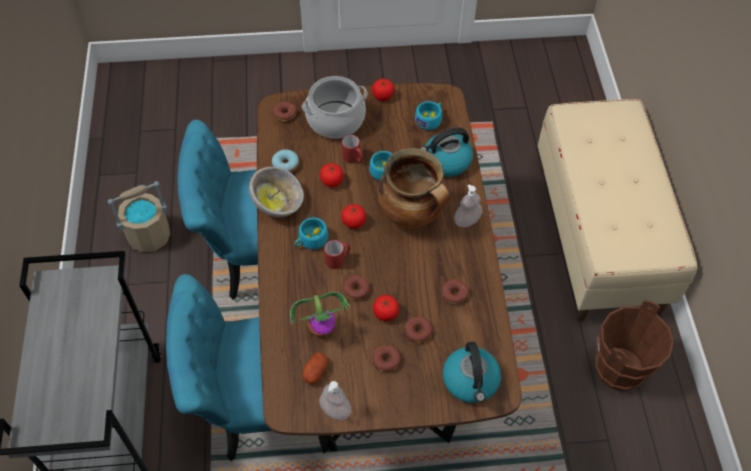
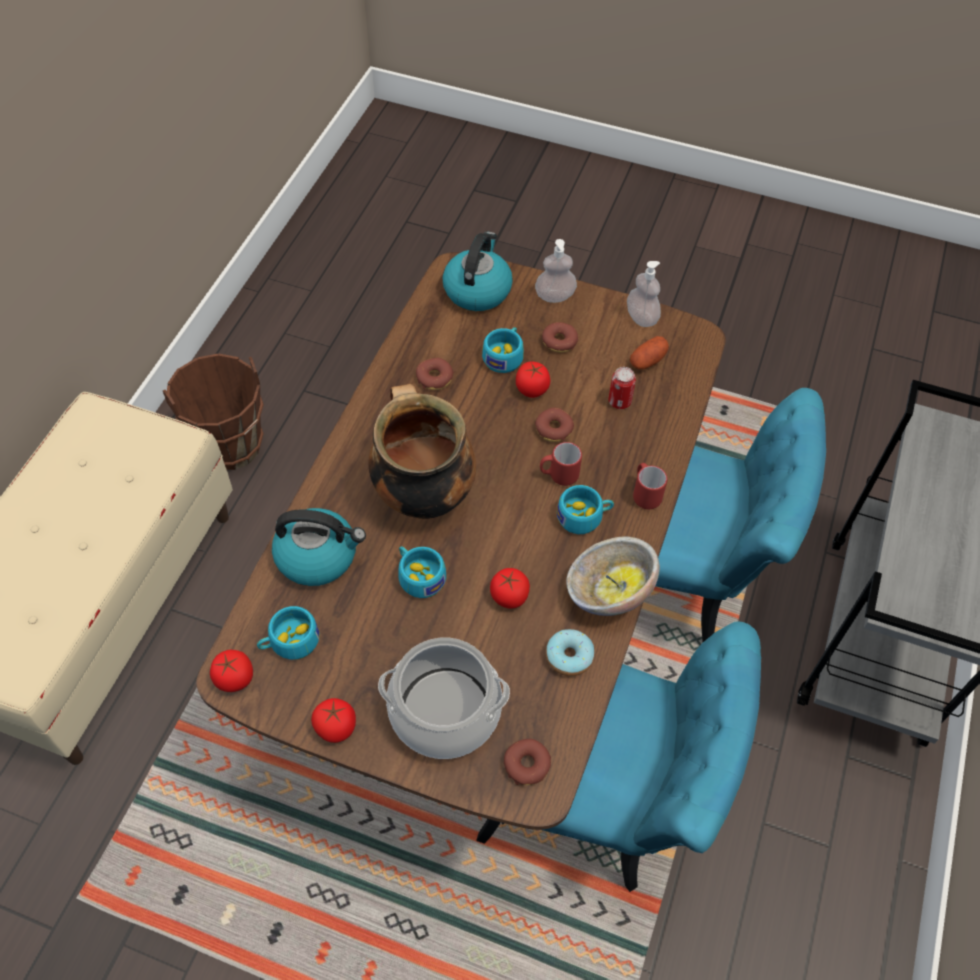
camera: 155 degrees left, 0 degrees up
(149, 235) = (780, 930): beige bucket -> none
(322, 329) = (619, 401): potted plant -> can
(353, 158) = (455, 622): red mug -> red mug (645, 494)
(354, 222) = (510, 518): tomato -> tomato (234, 678)
(418, 331) = (504, 356): donut -> turquoise cup
(467, 221) = (353, 458): soap dispenser -> soap dispenser (555, 296)

